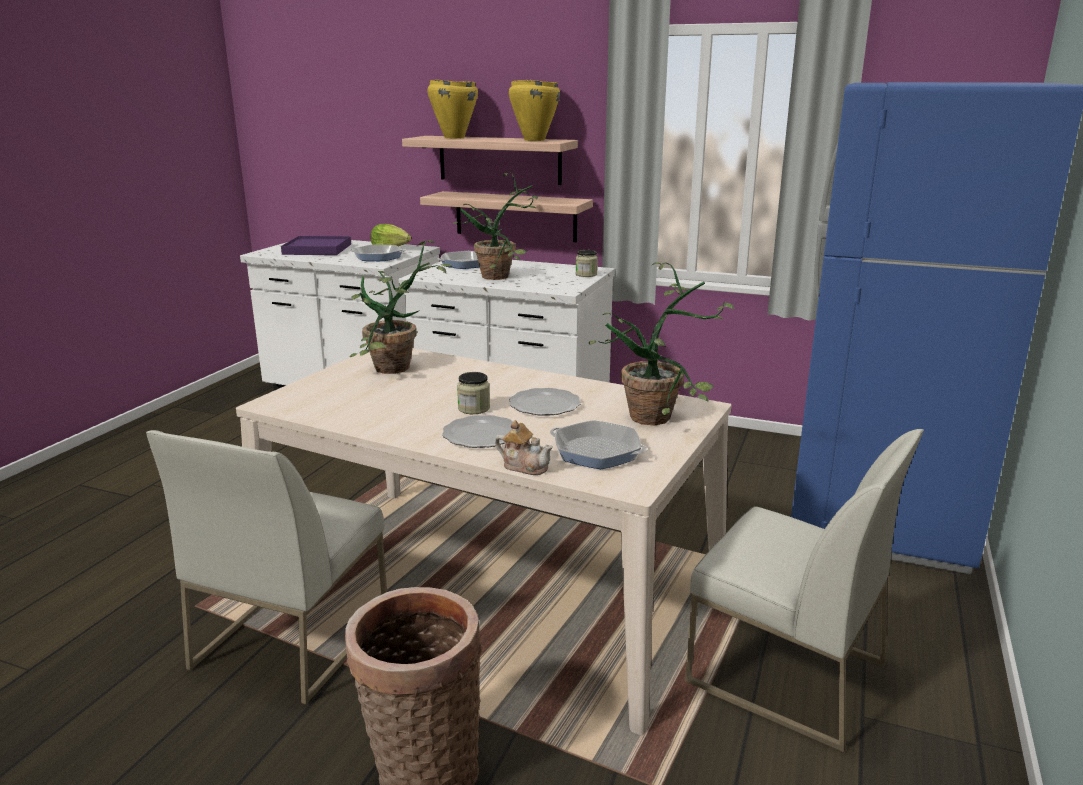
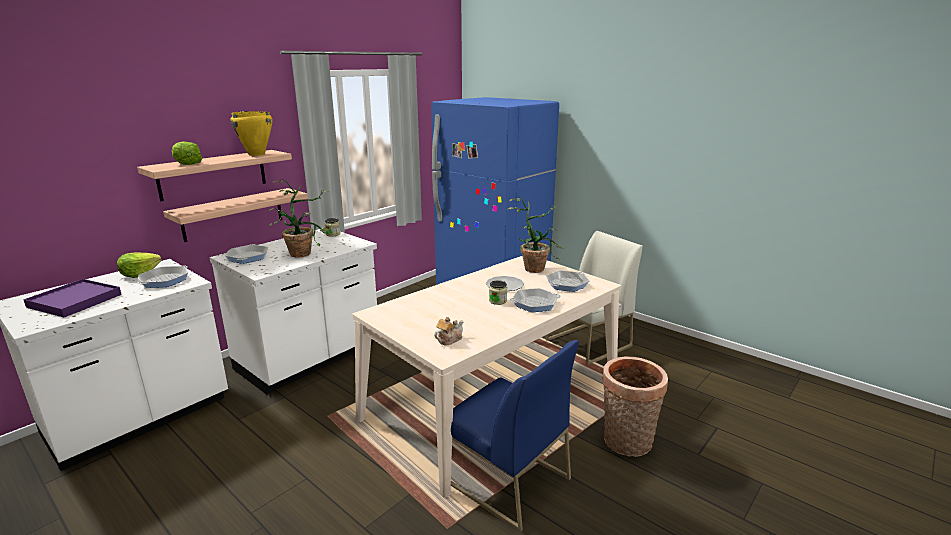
camera: 70 degrees left, 0 degrees up
(292, 637) = (506, 480): white chair -> blue chair
(396, 371) = (417, 314): potted plant -> none
(453, 138) = (187, 163): yellow cooking pot -> lettuce
(480, 435) = (535, 304): plate -> frying pan
(524, 466) = (576, 299): teapot -> teapot (449, 339)

